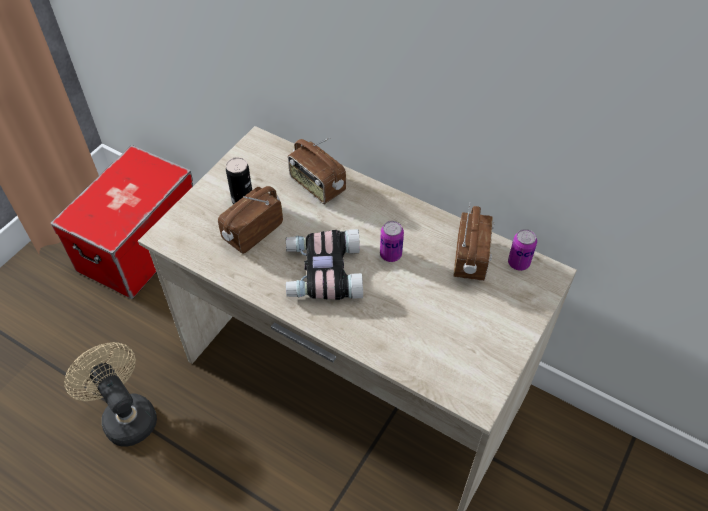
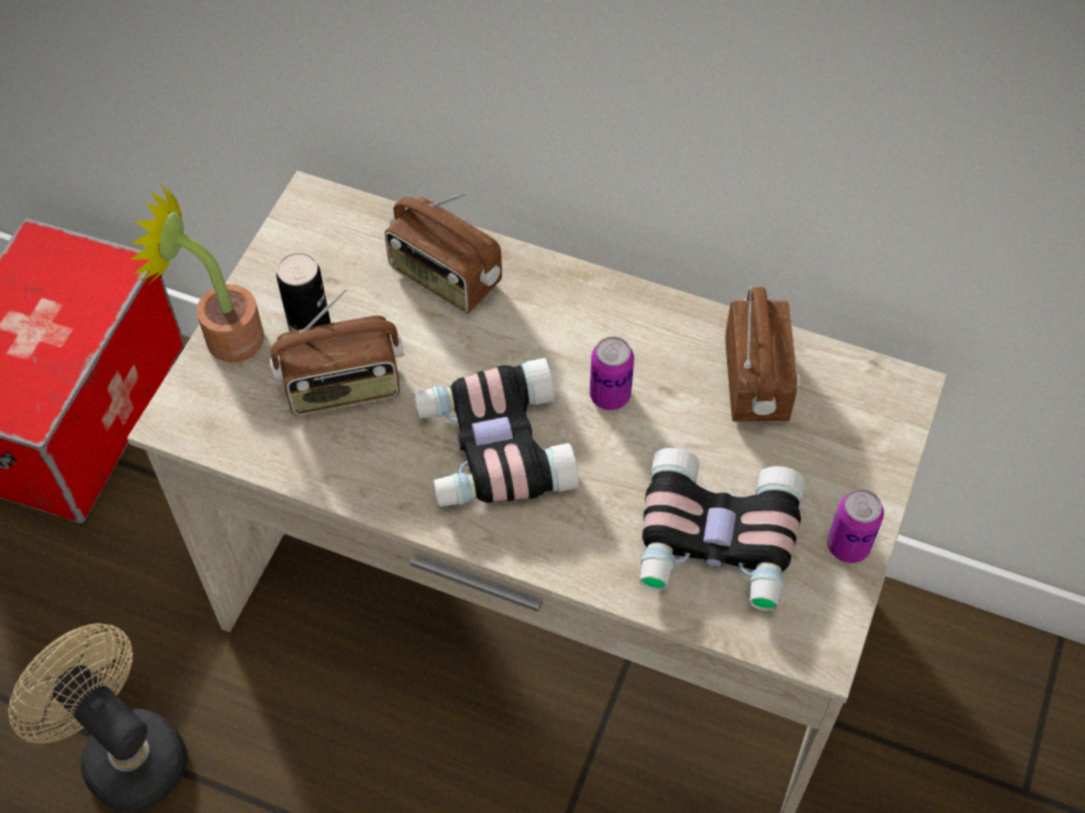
camera: 10 degrees left, 5 degrees up
(198, 198) = (223, 336): none -> potted plant
(252, 232) = (343, 389): radio -> radio turned 135 degrees counterclockwise
(432, 338) = (716, 543): none -> binoculars
(518, 263) = (843, 377): can -> can (848, 545)

